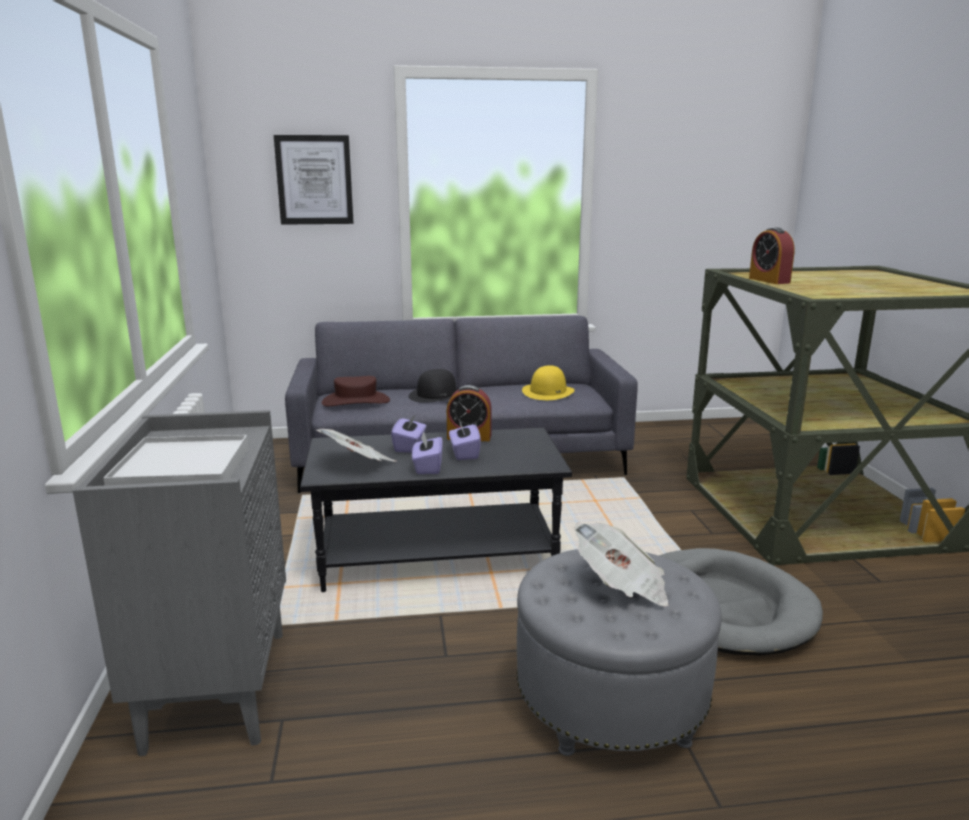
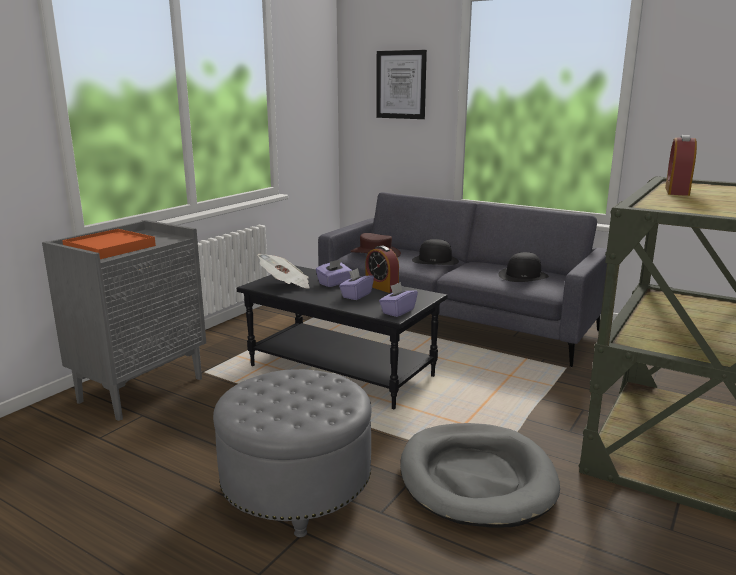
camera: 40 degrees right, 0 degrees up
(182, 470) = (110, 248): white tray -> orange tray
(427, 467) = (318, 297): purple tissue box -> purple tissue box (398, 311)
(548, 392) = (523, 276): yellow hat -> black hat
(622, 586) = (297, 398): newspaper -> none

